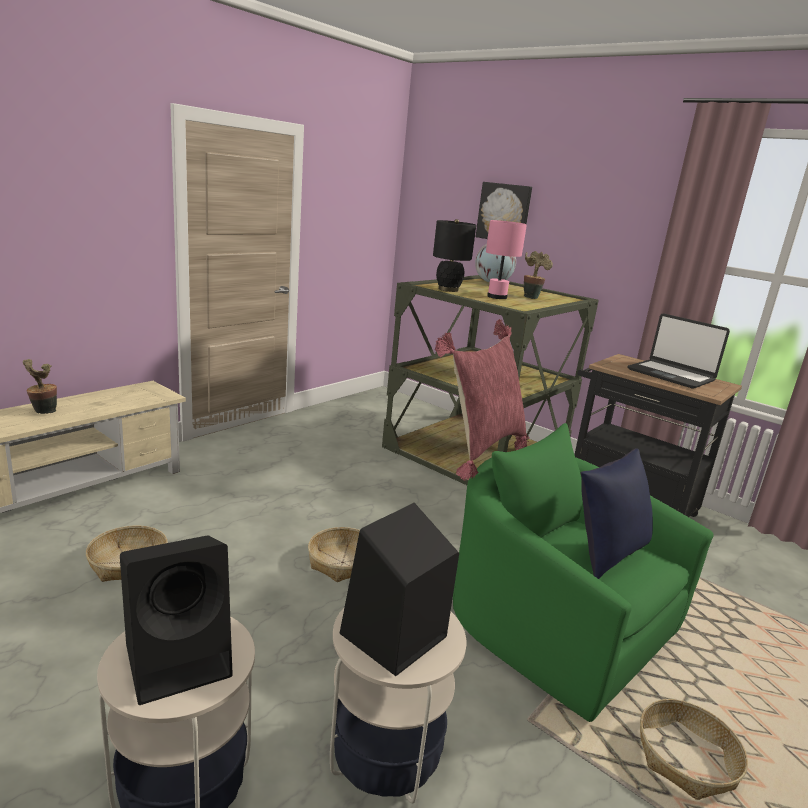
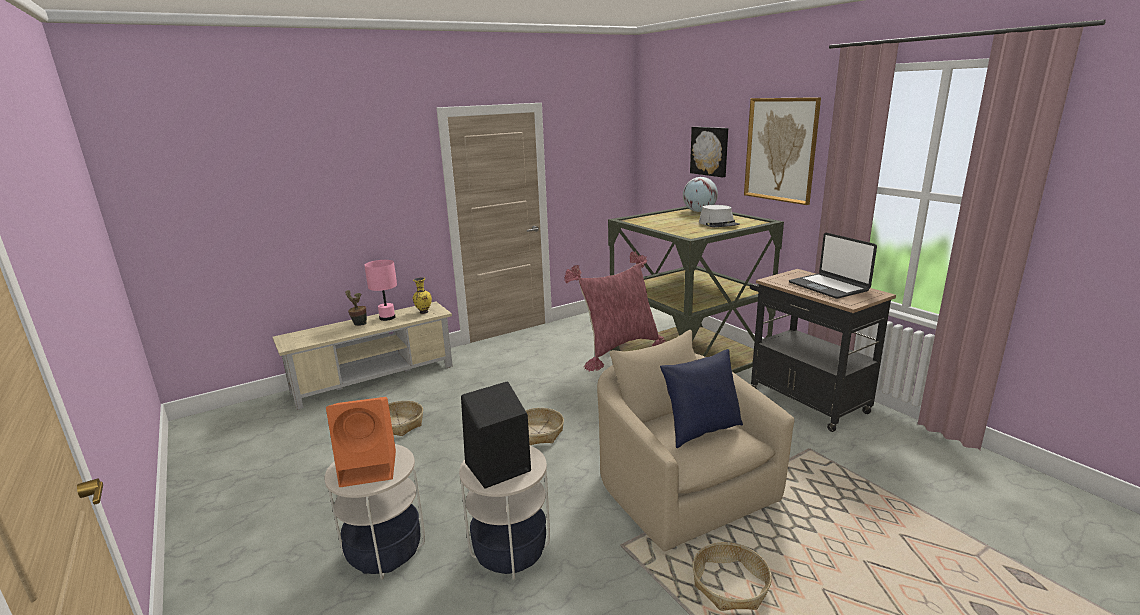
camera: 20 degrees right, 0 degrees up
(141, 395) = (423, 312): none -> yellow vase
(181, 659) = (370, 468): black speaker -> orange speaker
(448, 290) = (648, 222): black table lamp -> none
(497, 297) = (685, 226): pink table lamp -> pink table lamp (387, 317)
(531, 297) = (719, 223): potted plant -> grey hat
(555, 625) = (679, 487): green armchair -> beige armchair
(600, 217) = (781, 150): none -> picture

